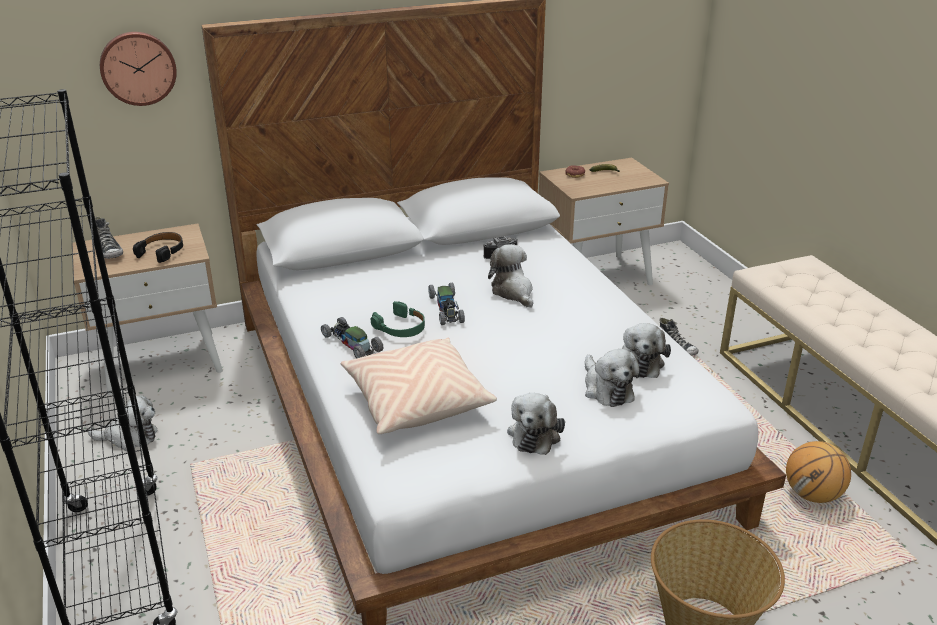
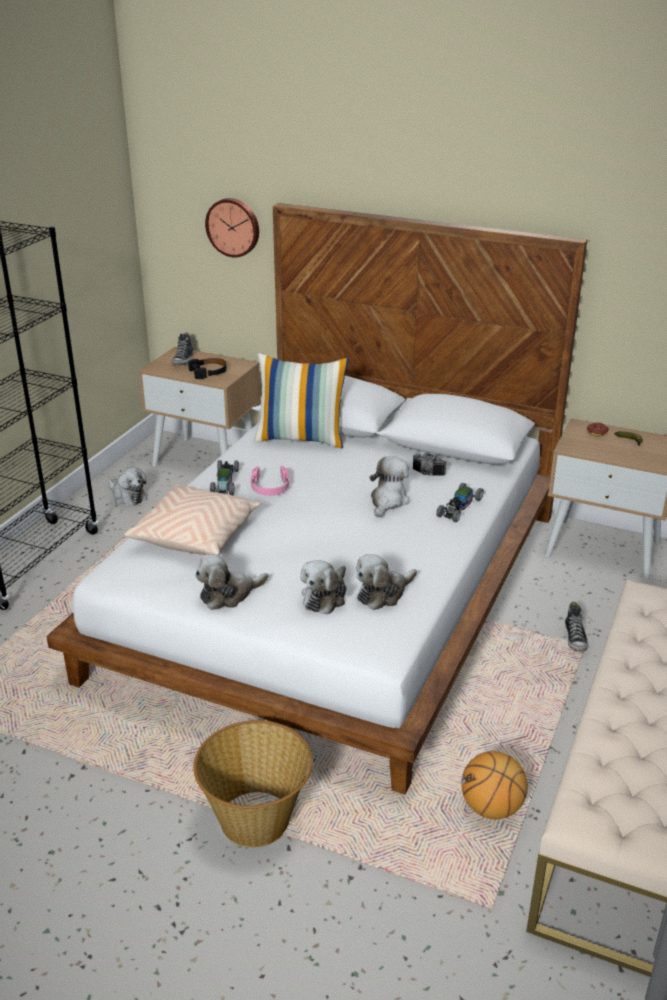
camera: 45 degrees right, 0 degrees up
(347, 276) = (301, 438): none -> pillow
(401, 327) = (270, 487): green headphones -> pink headphones
(446, 309) = (319, 490): toy car -> toy car (459, 507)

